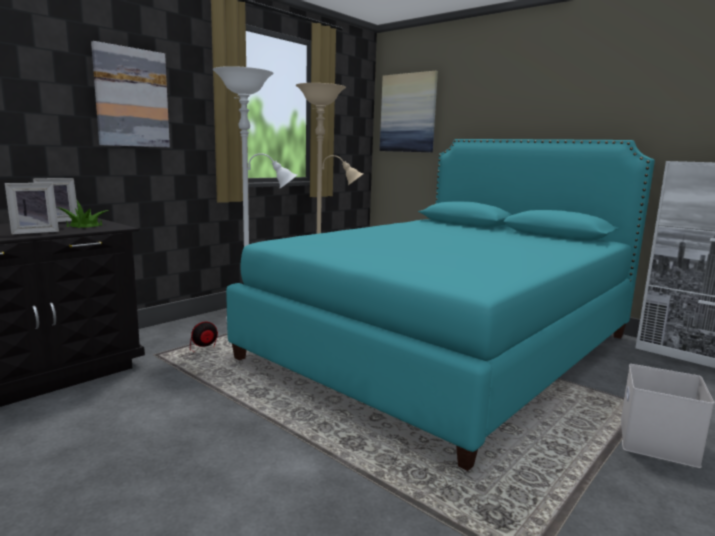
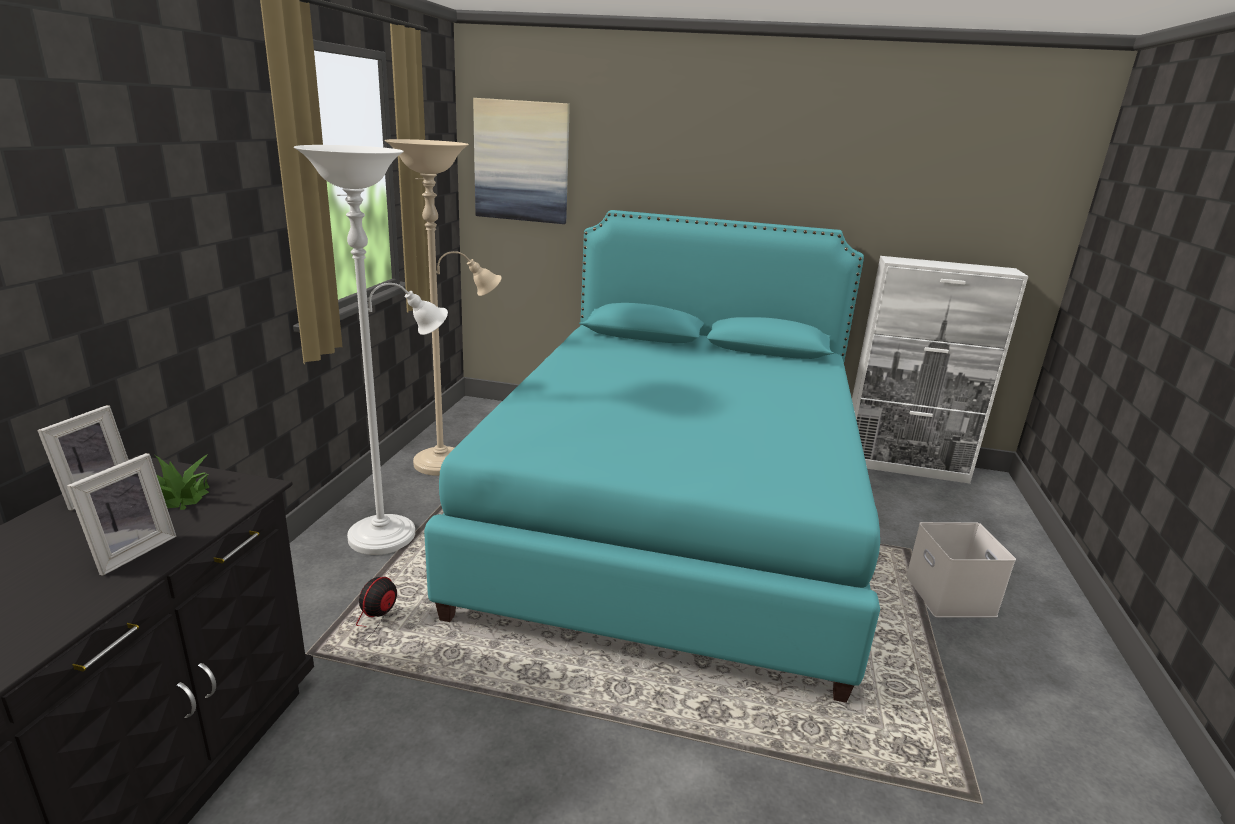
camera: 30 degrees left, 10 degrees up
(131, 98) = (154, 215): picture -> none

